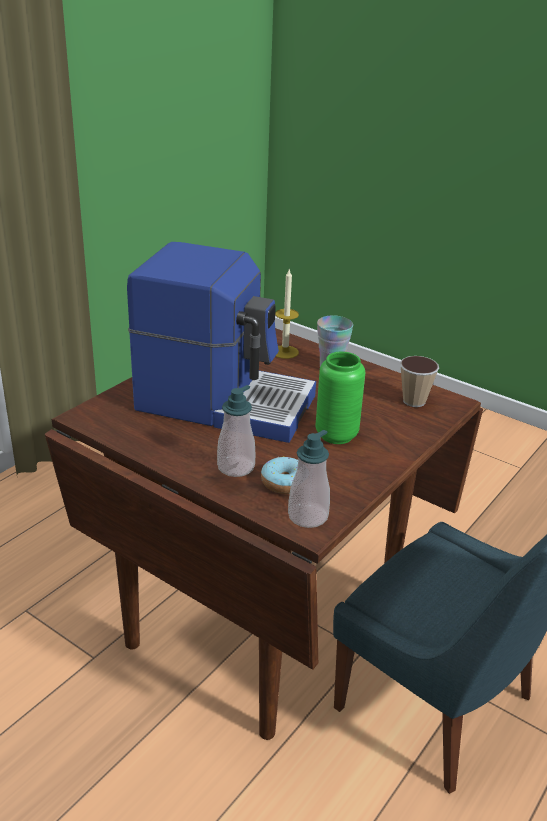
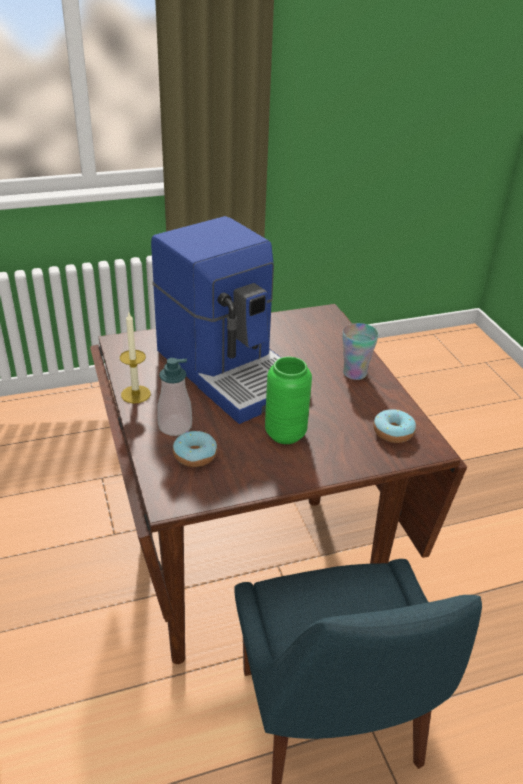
camera: 35 degrees right, 5 degrees up
(285, 352) = (331, 345): candle -> candle (135, 394)
(308, 516) = (179, 490): soap dispenser -> none
(414, 401) = (393, 432): cup -> donut

